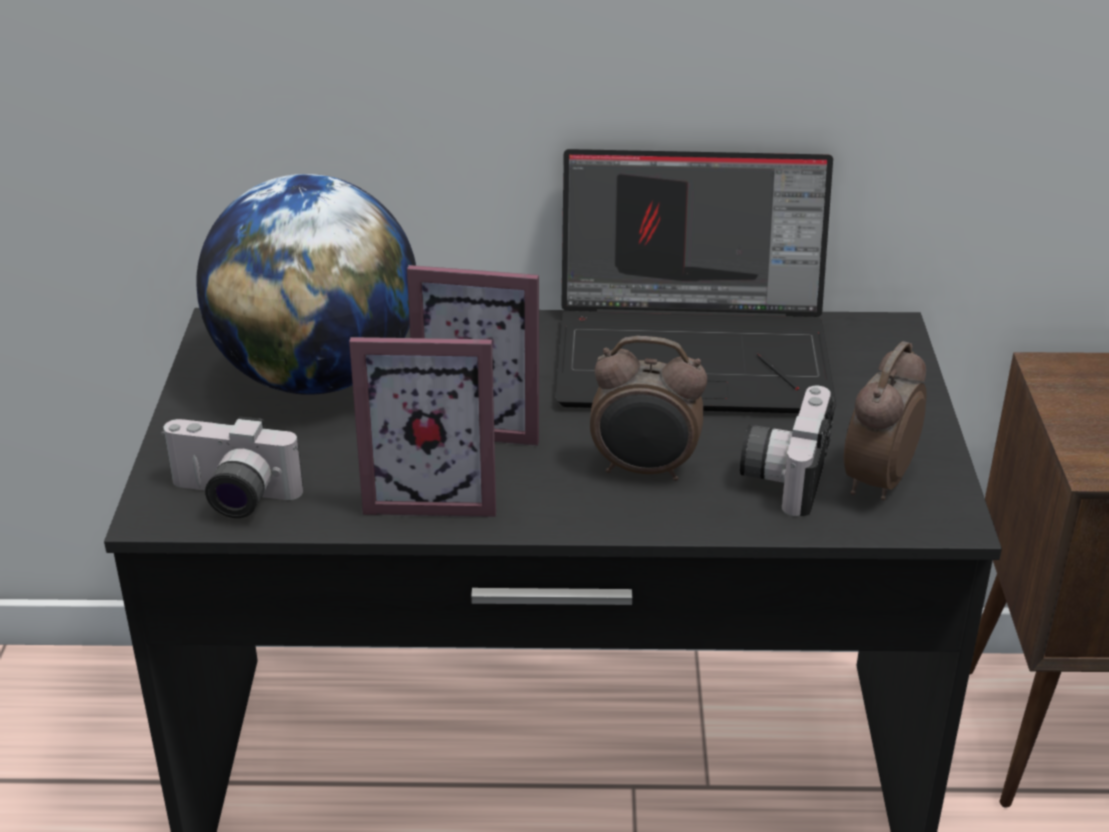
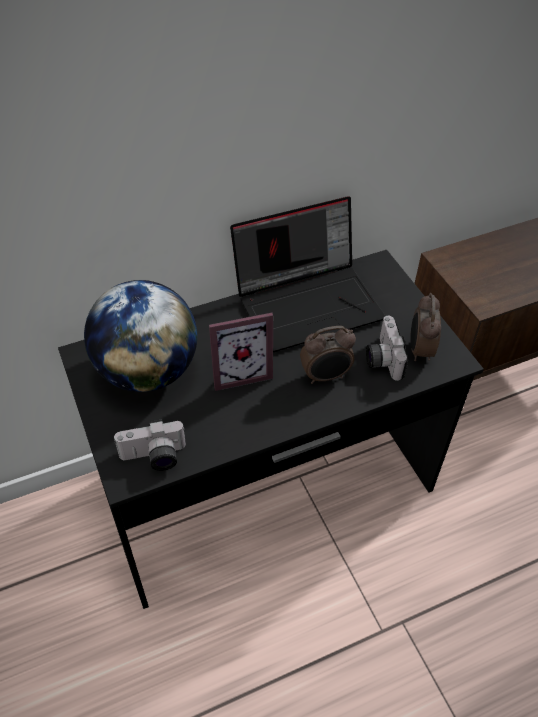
camera: 25 degrees left, 15 degrees up
(432, 492) = (243, 421): picture frame -> none

